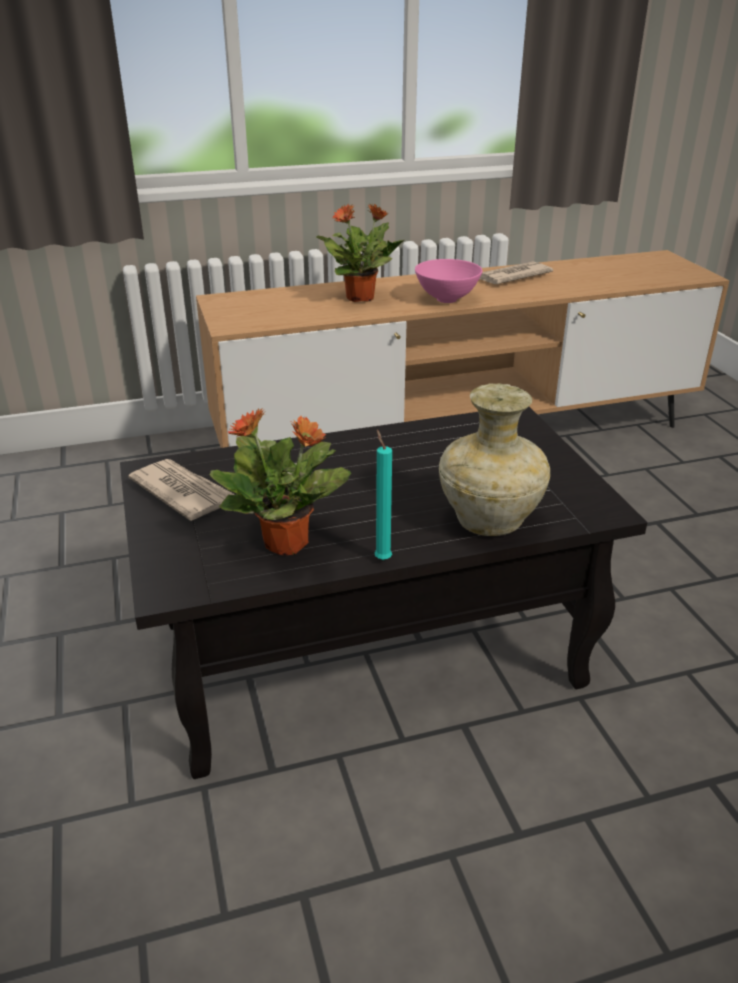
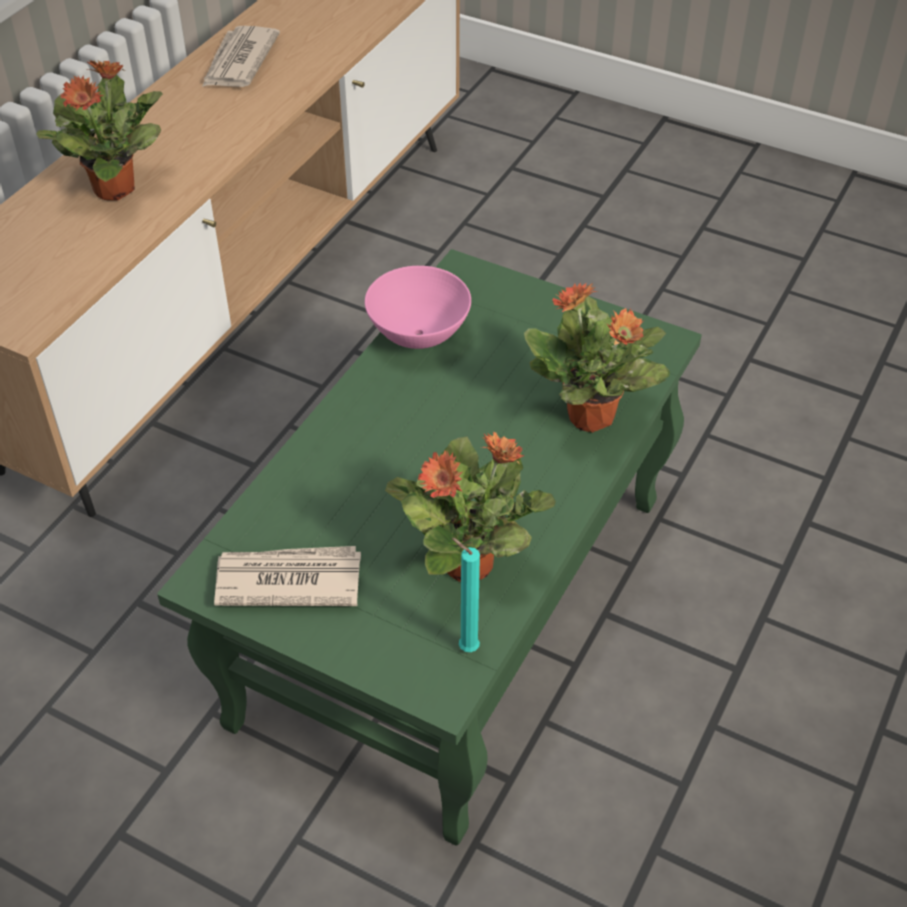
camera: 45 degrees left, 15 degrees up
(365, 654) = (451, 611): black coffee table -> green coffee table
(382, 558) = (564, 518): turquoise candle -> turquoise candle (465, 647)
(446, 299) = (218, 139): pink bowl -> pink bowl (418, 336)
(487, 521) = (592, 417): beige vase -> potted plant

